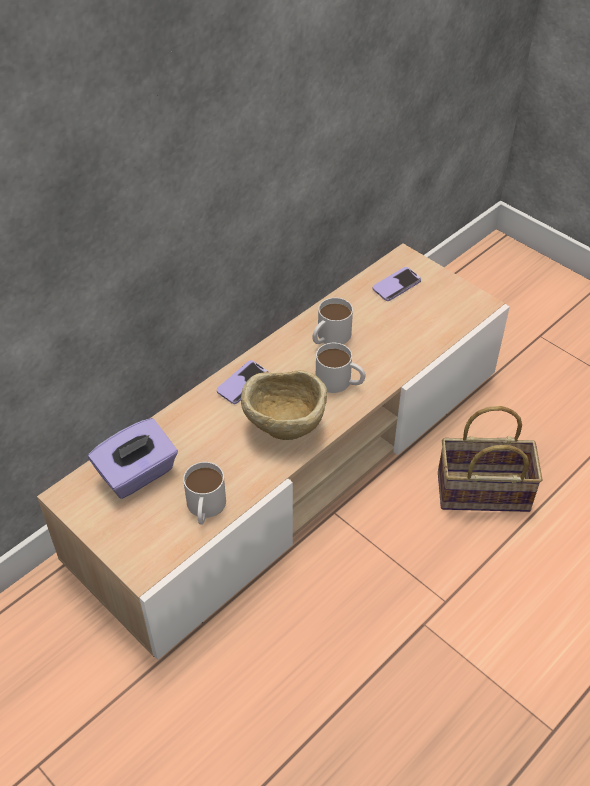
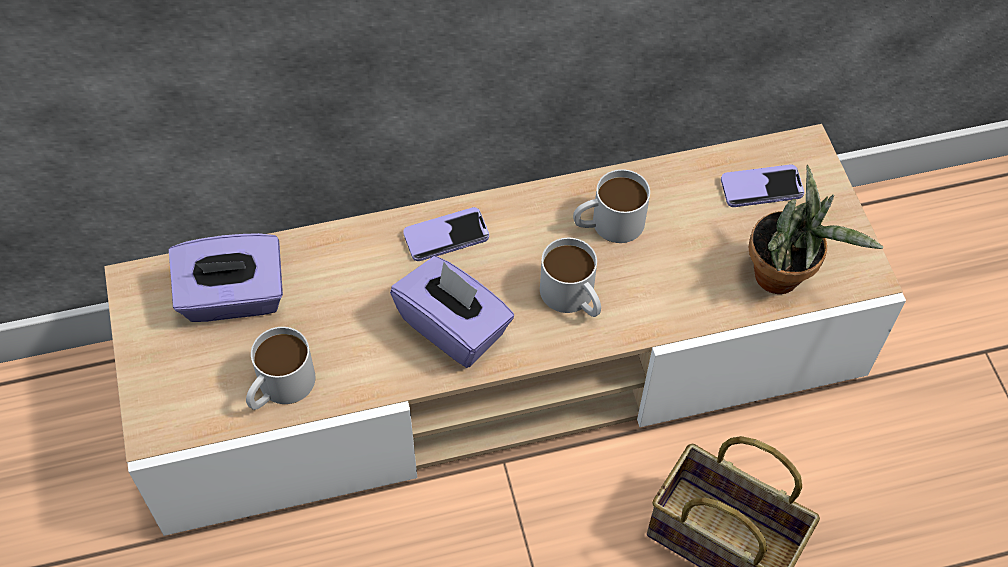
camera: 30 degrees right, 10 degrees up
(284, 427) = (454, 327): beige bowl -> purple tissue box
(442, 322) = (785, 277): none -> potted plant

